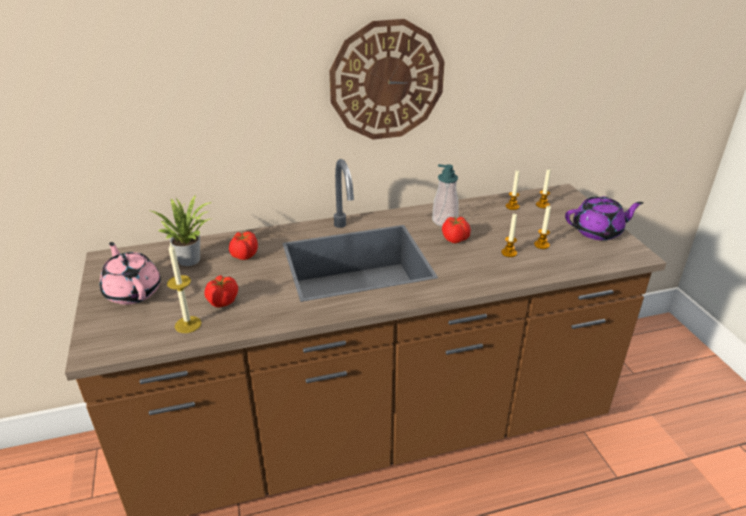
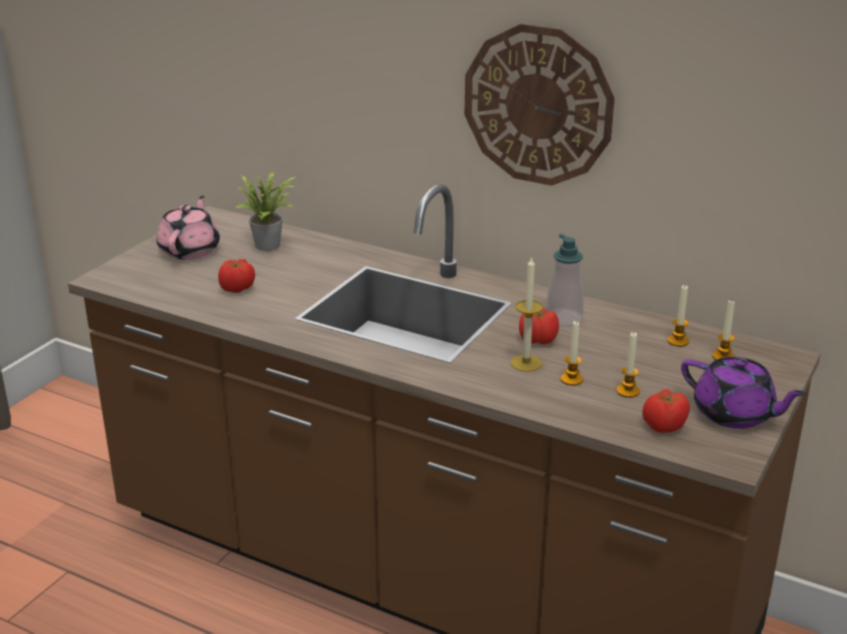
camera: 45 degrees right, 5 degrees down
(188, 324) = (186, 292): candle -> candle (526, 363)
(244, 255) = (315, 262): tomato -> tomato (663, 426)

